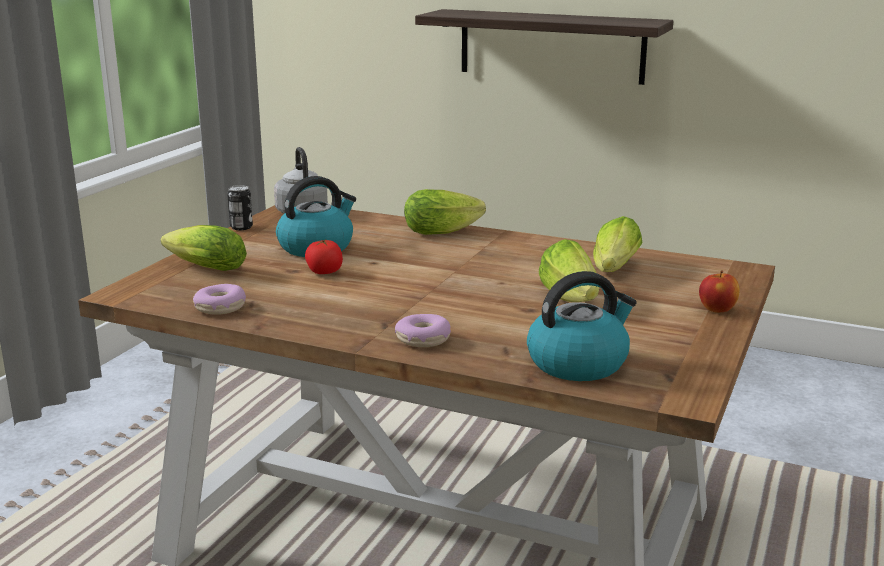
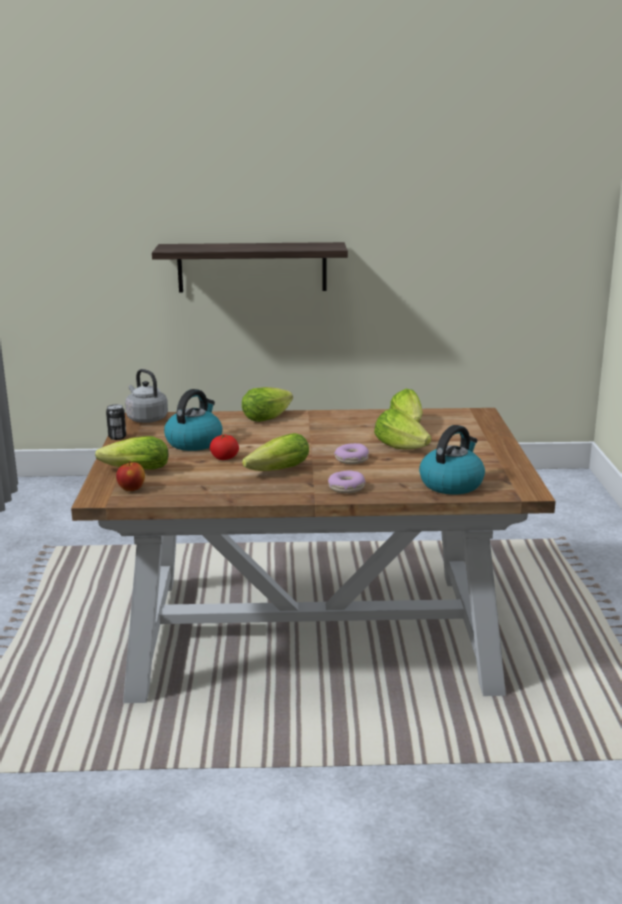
camera: 25 degrees left, 0 degrees up
(220, 308) = (186, 494): donut -> donut (351, 460)
(362, 300) = (275, 471): none -> lettuce
(717, 309) = (492, 439): apple -> apple (131, 489)

